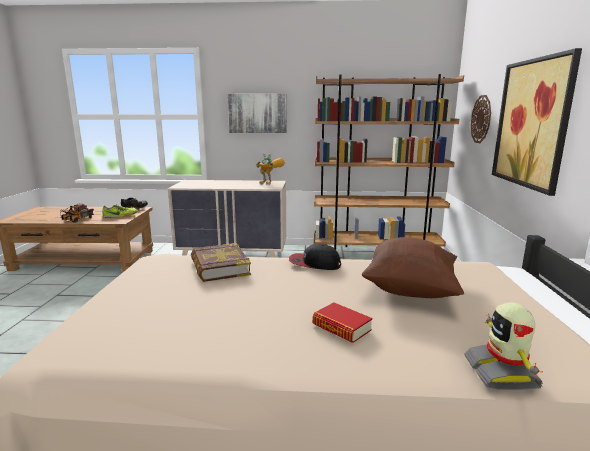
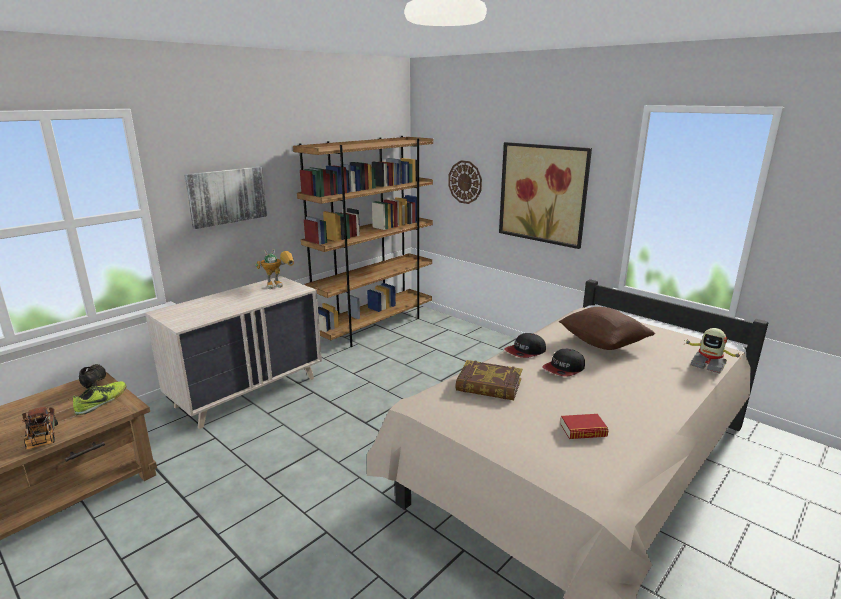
camera: 50 degrees left, 5 degrees up
(305, 286) = (564, 369): none -> cap
(341, 327) = (635, 381): book -> book (583, 431)

